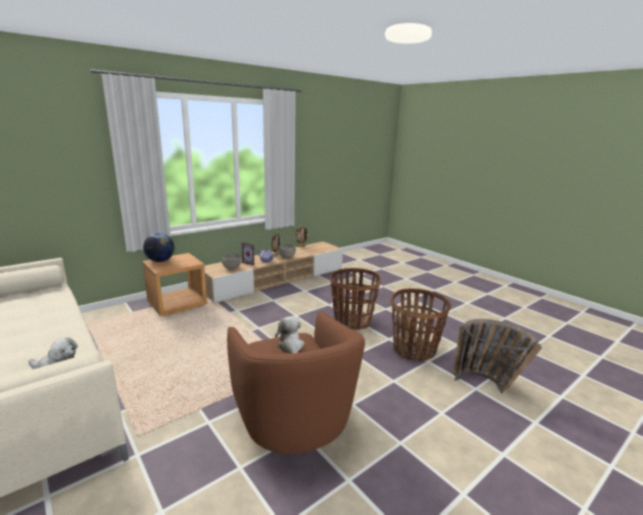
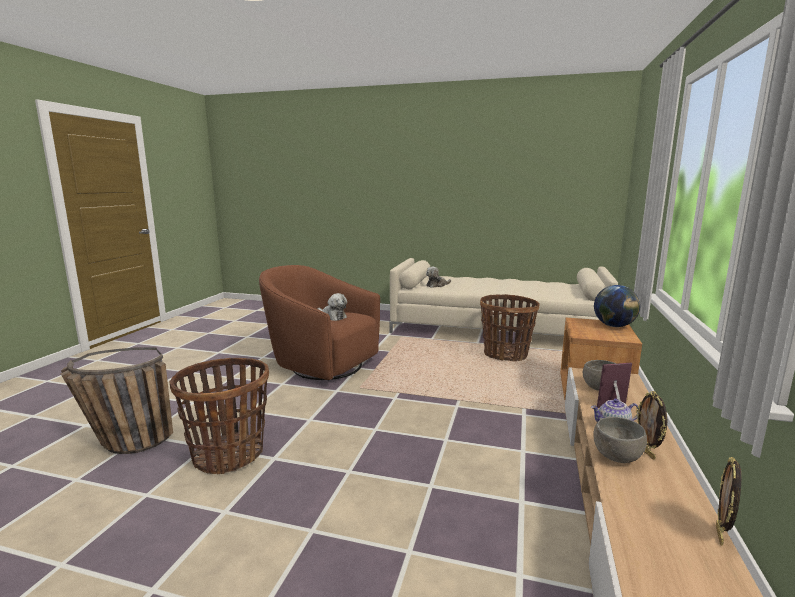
camera: 145 degrees right, 5 degrees down
(352, 321) = (353, 465): basket -> basket (505, 354)

